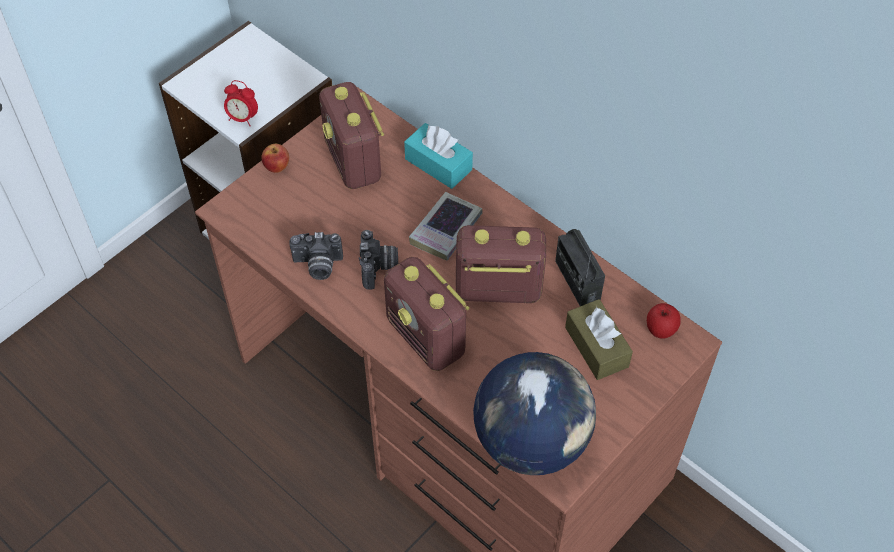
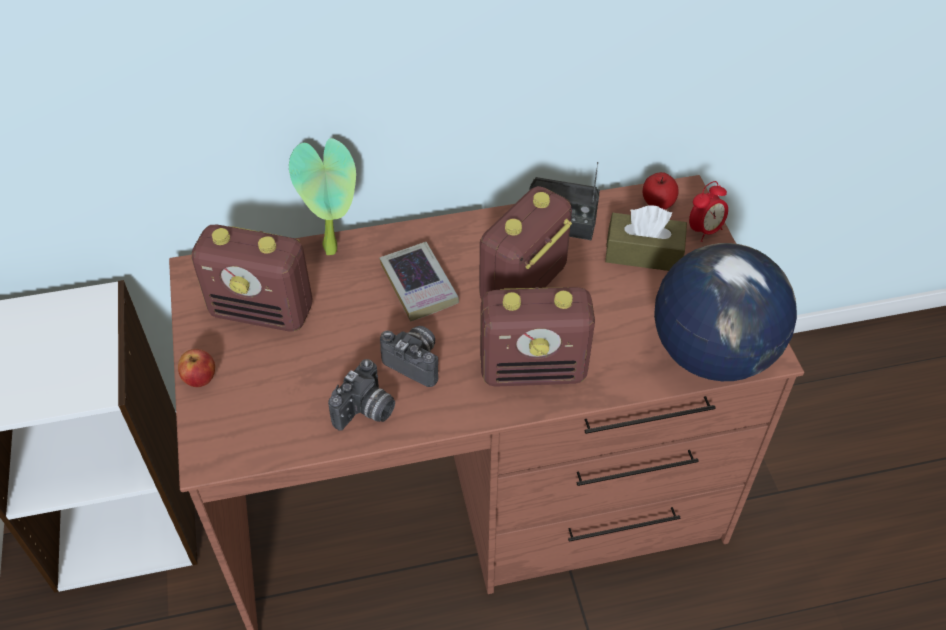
camera: 55 degrees left, 5 degrees down
(242, 118) = (87, 382): alarm clock -> alarm clock (704, 230)
(438, 164) = (334, 249): turquoise tissue box -> potted plant

